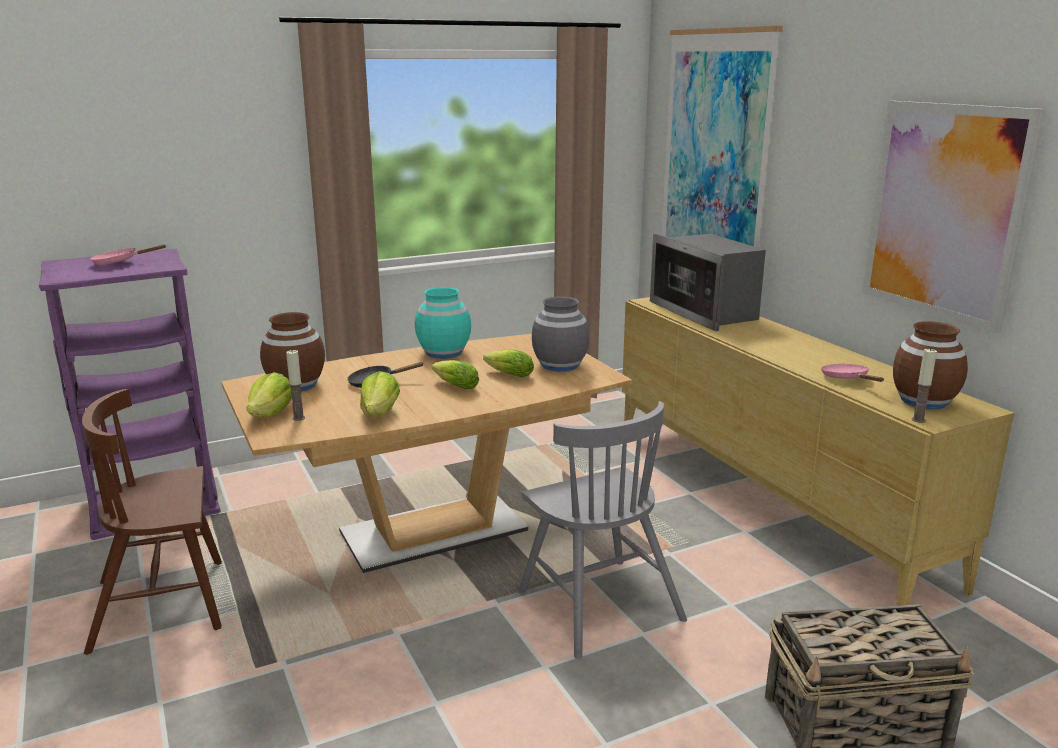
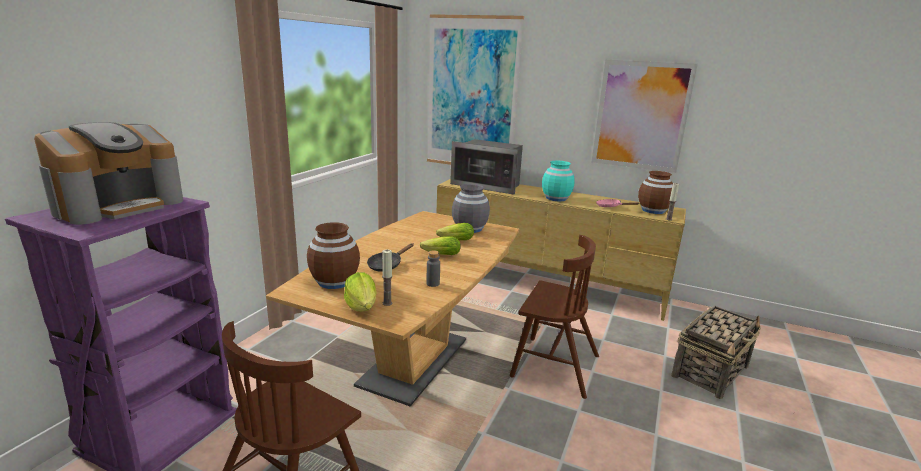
camera: 40 degrees left, 0 degrees up
(120, 262) = (119, 206): pink frying pan -> coffee machine
(380, 413) = (433, 284): lettuce -> grey bottle
(444, 352) = (389, 236): turquoise vase -> turquoise vase (556, 198)
(595, 600) = (550, 364): grey chair -> brown chair

